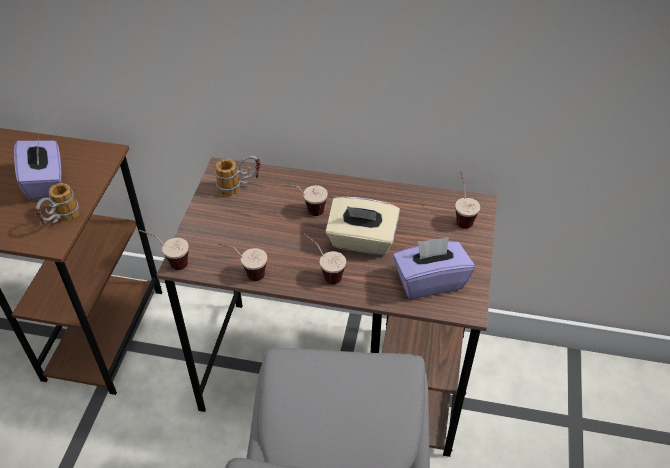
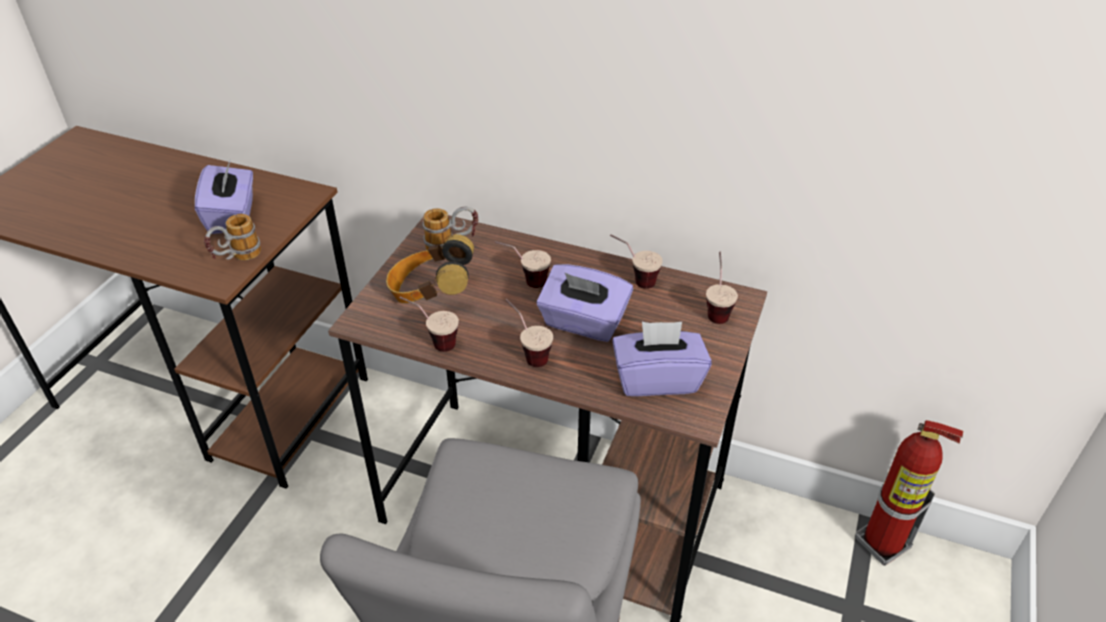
camera: 10 degrees right, 5 degrees down
(169, 262) = (346, 318): cup -> cup (633, 280)
(233, 230) = (431, 292): none -> headphones
(361, 241) = (583, 323): beige tissue box -> purple tissue box
(588, 368) = (883, 544): none -> fire extinguisher

